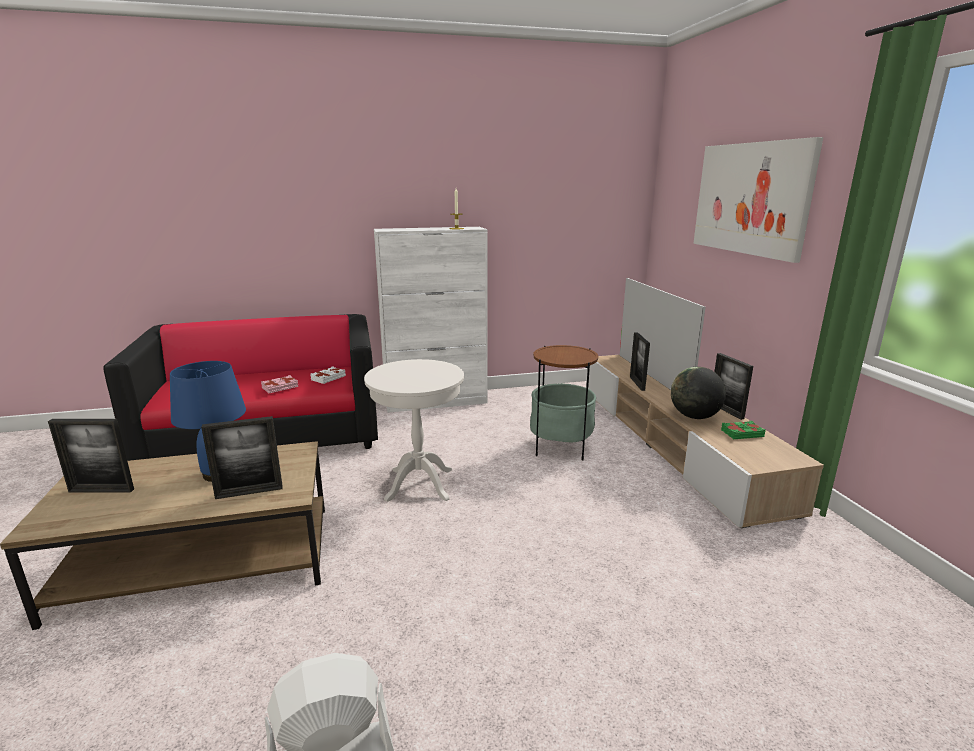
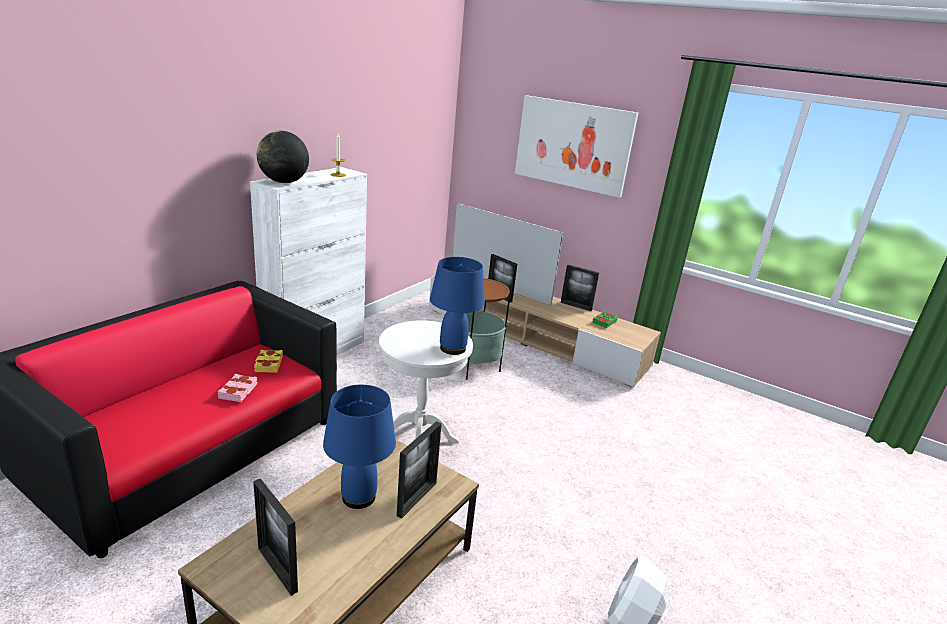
camera: 45 degrees left, 5 degrees up
(101, 490) = (277, 569): picture frame -> picture frame turned 90 degrees clockwise
(328, 378) = (268, 364): white book -> yellow book
(422, 384) = (452, 348): none -> blue table lamp
(694, 417) = (567, 316): globe -> globe (284, 182)

